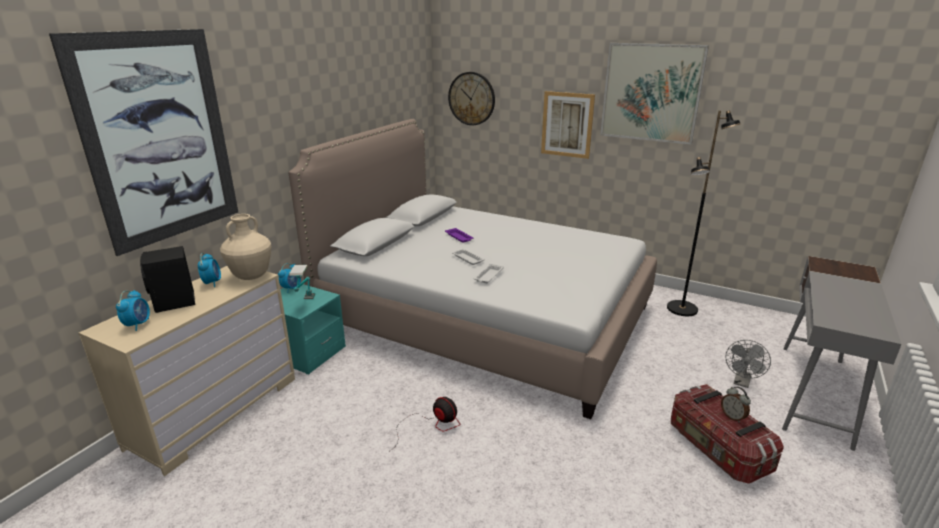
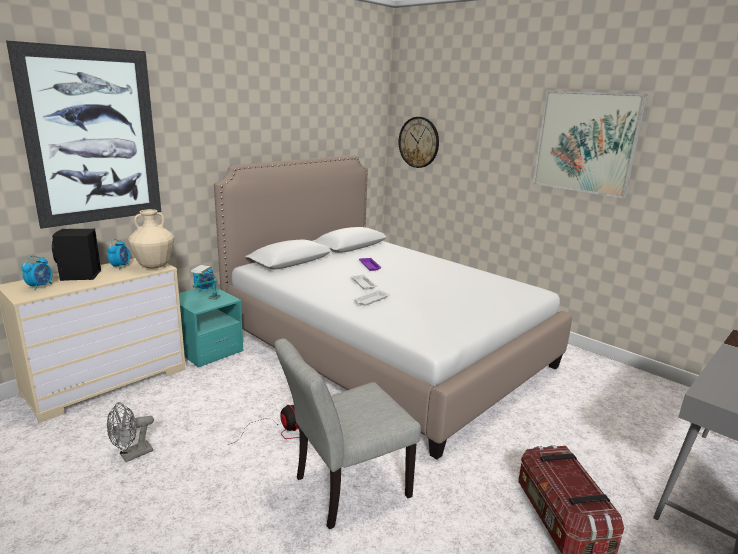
camera: 15 degrees right, 5 degrees down
(526, 468) = (344, 489): none -> grey chair
(567, 124) = (502, 171): picture -> none
(682, 309) = (600, 376): black floor lamp -> none
(733, 417) = (577, 484): alarm clock -> none
(742, 382) = (629, 460): grey fan -> grey fan (132, 455)

